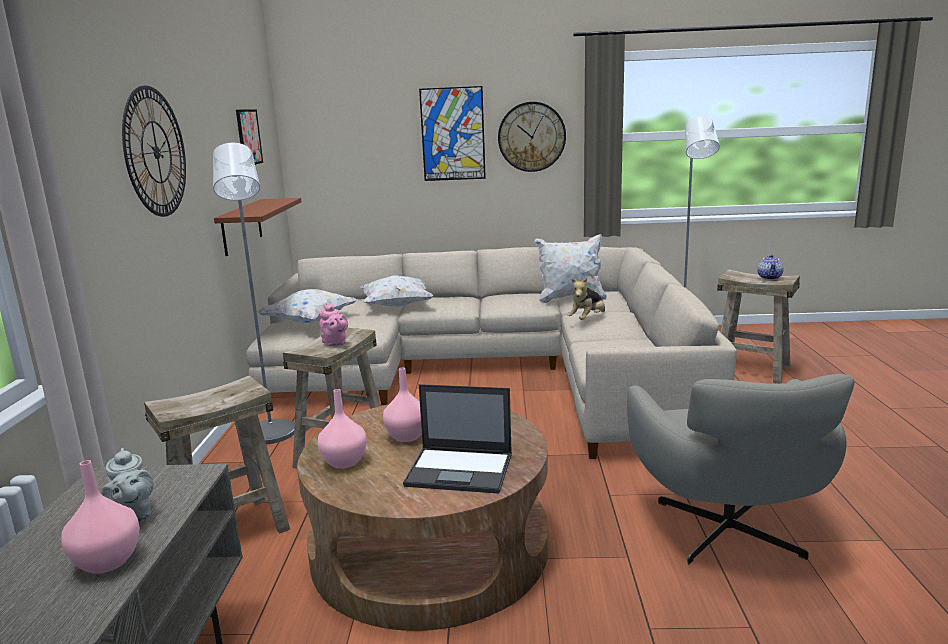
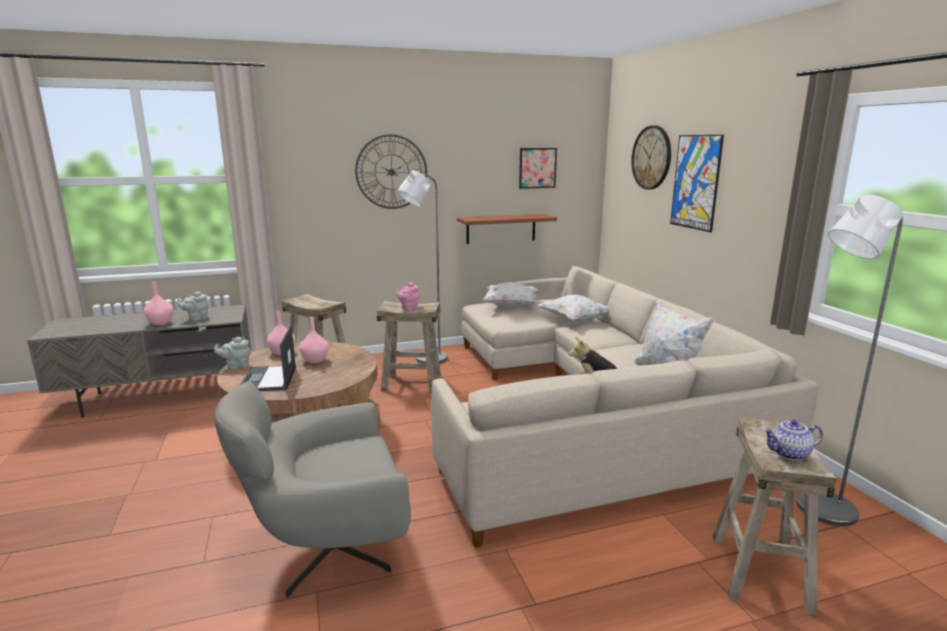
camera: 70 degrees right, 0 degrees up
(376, 501) = (236, 366): none -> grey teapot
(531, 137) = (755, 195): wall clock -> wall clock (651, 157)

